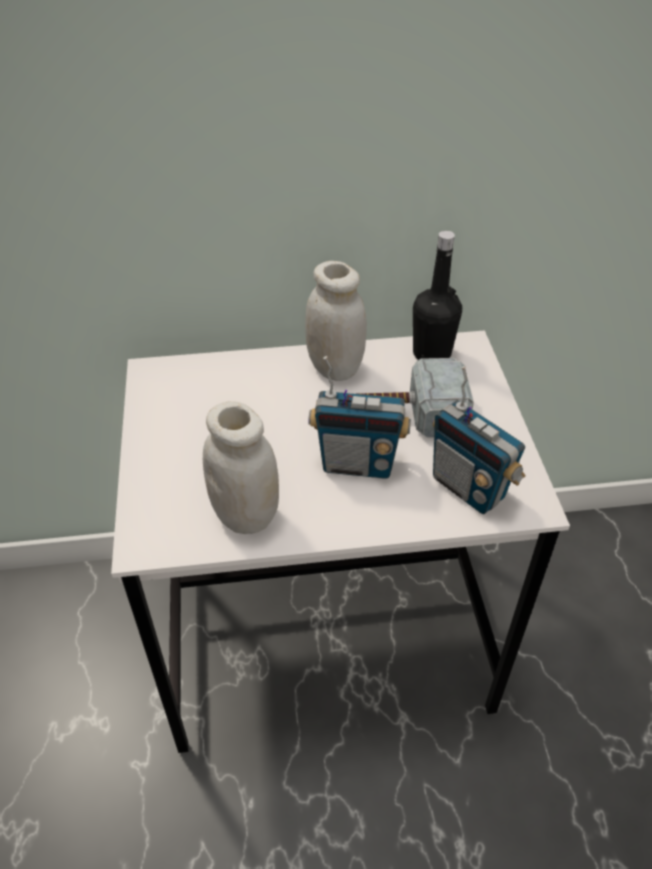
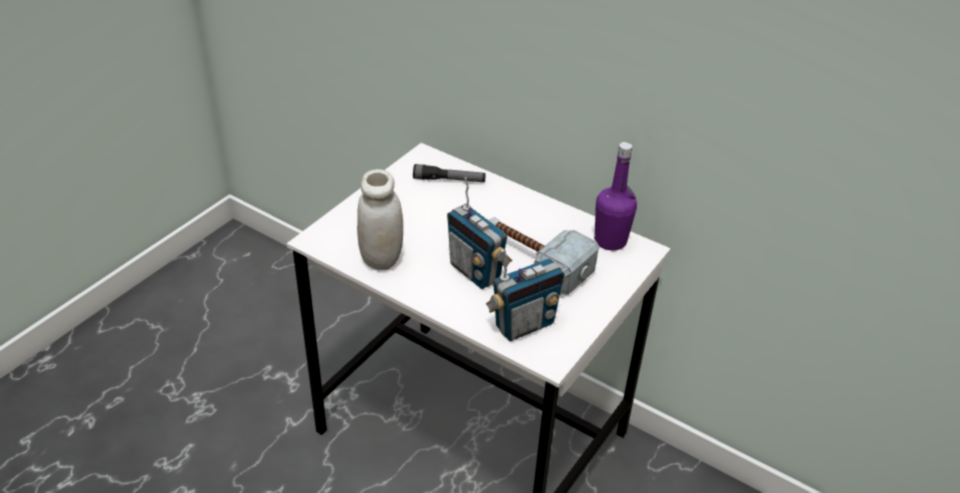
camera: 40 degrees right, 5 degrees down
(209, 382) = (449, 180): none -> flashlight
(335, 368) = (534, 214): white jar -> none
(431, 353) = (610, 241): black bottle -> purple bottle
(468, 488) = (524, 325): radio -> radio turned 120 degrees counterclockwise

